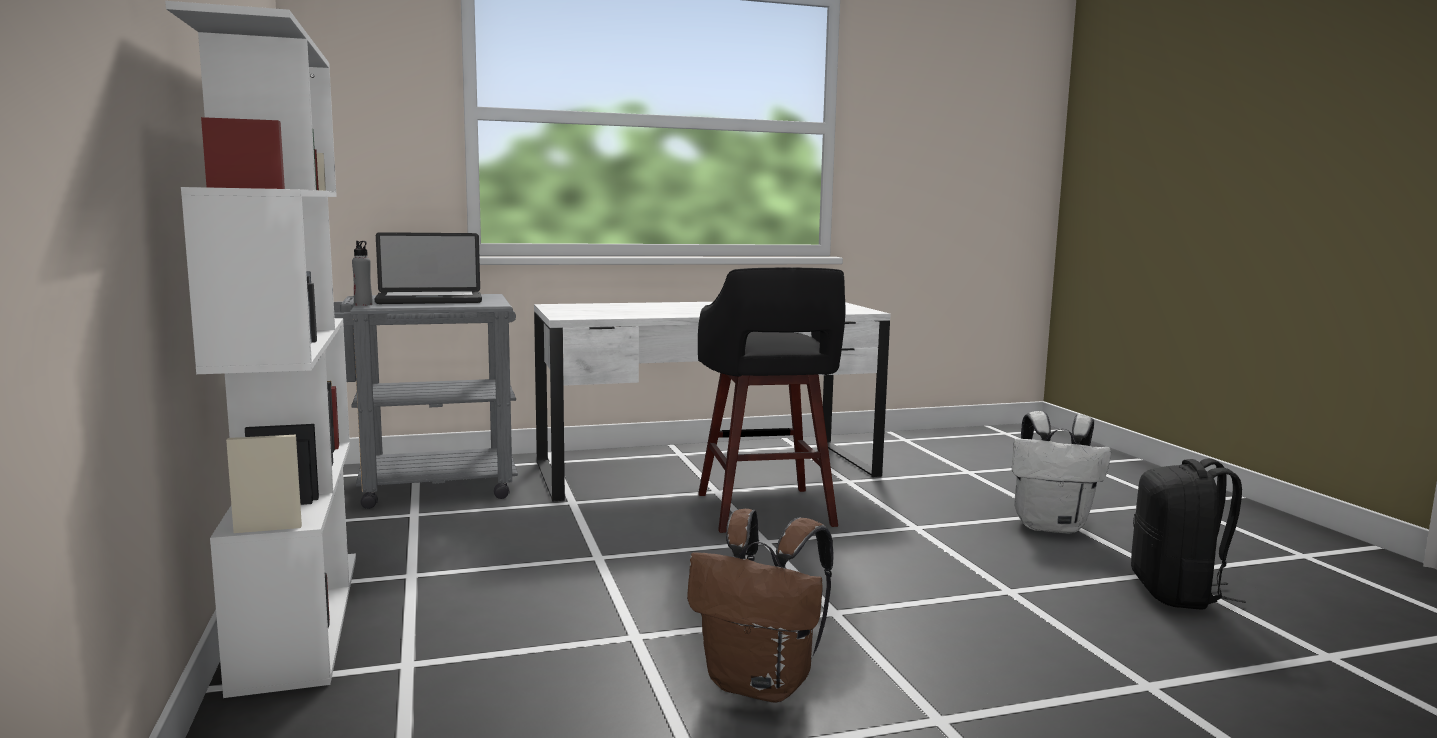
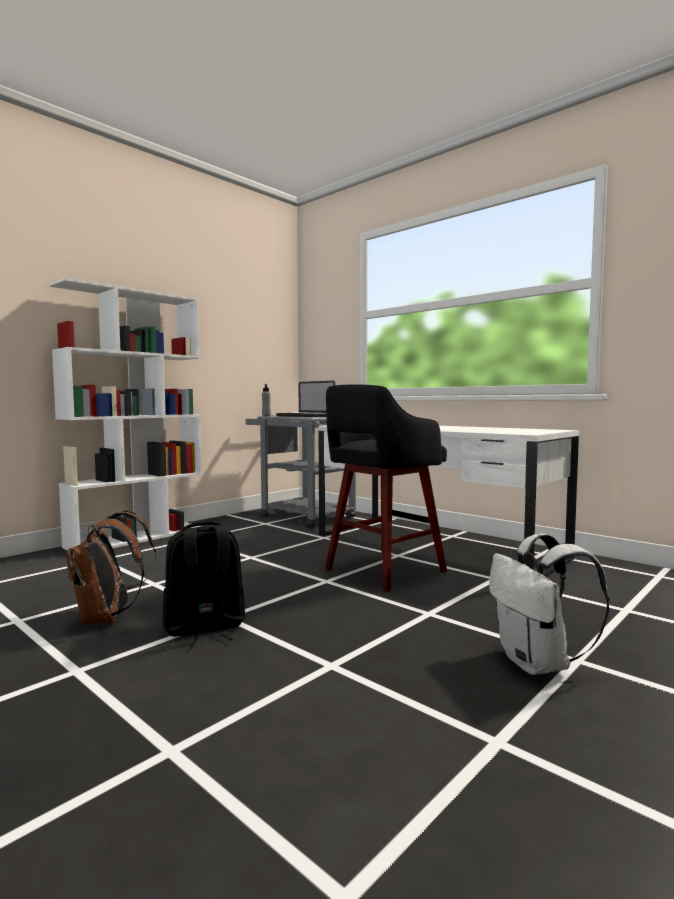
camera: 60 degrees right, 5 degrees down
(1177, 593) = (436, 754): black backpack -> black backpack (204, 629)

